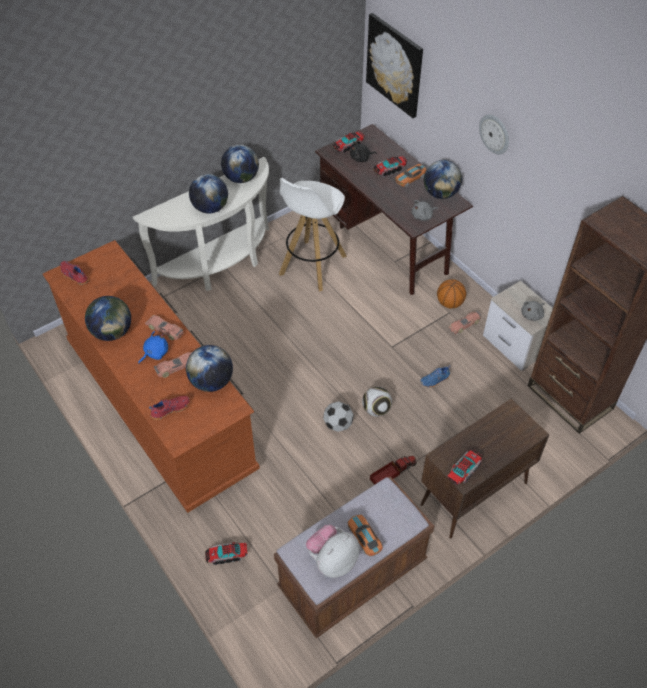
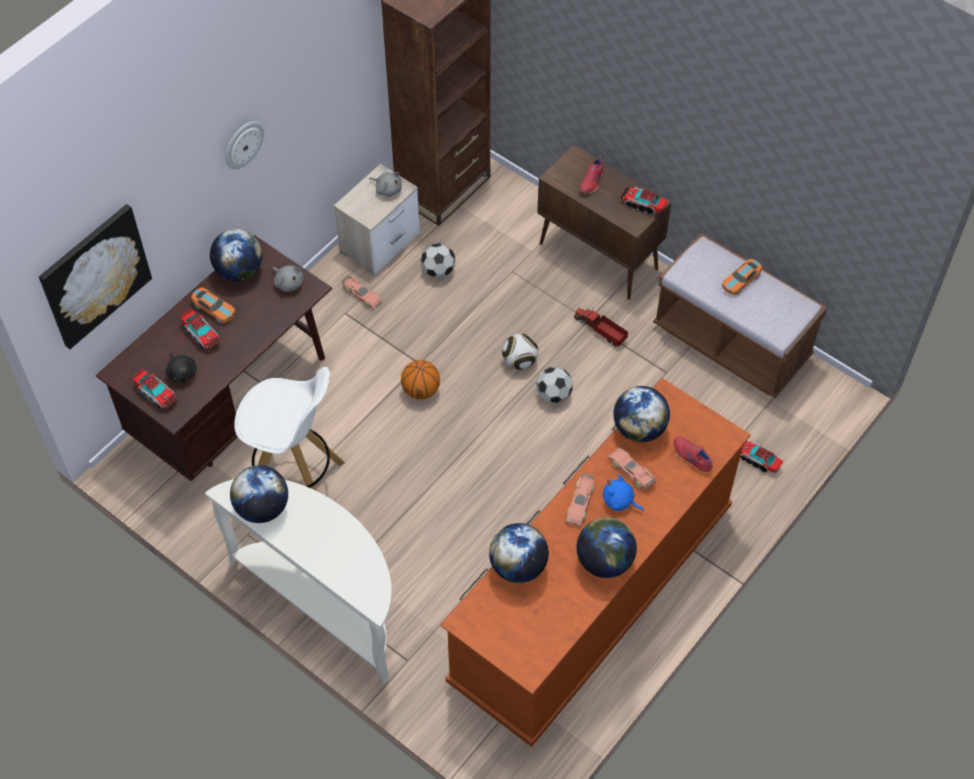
camera: 105 degrees left, 5 degrees up
(74, 276) = (524, 648): red shoe -> red shoe (592, 182)
(210, 208) = (337, 528): globe -> globe (518, 566)
(226, 555) = (758, 460): toy truck -> toy truck turned 150 degrees clockwise
(332, 560) = (775, 300): plush toy -> none
(435, 380) = (458, 311): blue shoe -> none
(449, 303) = (329, 315): basketball -> basketball (420, 390)
(479, 376) = (438, 271): none -> football

